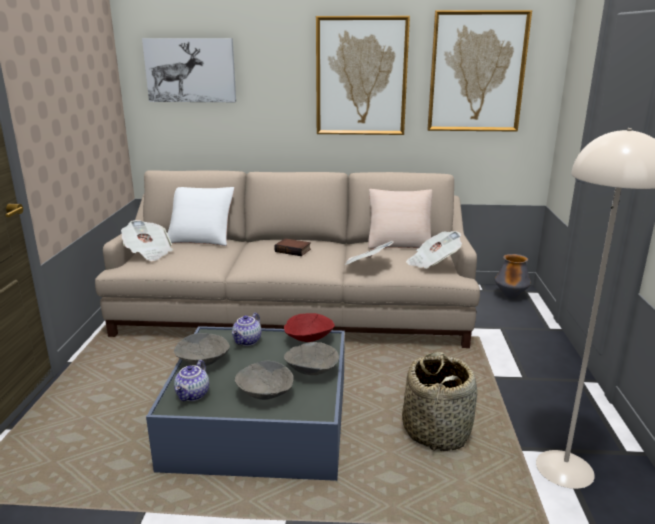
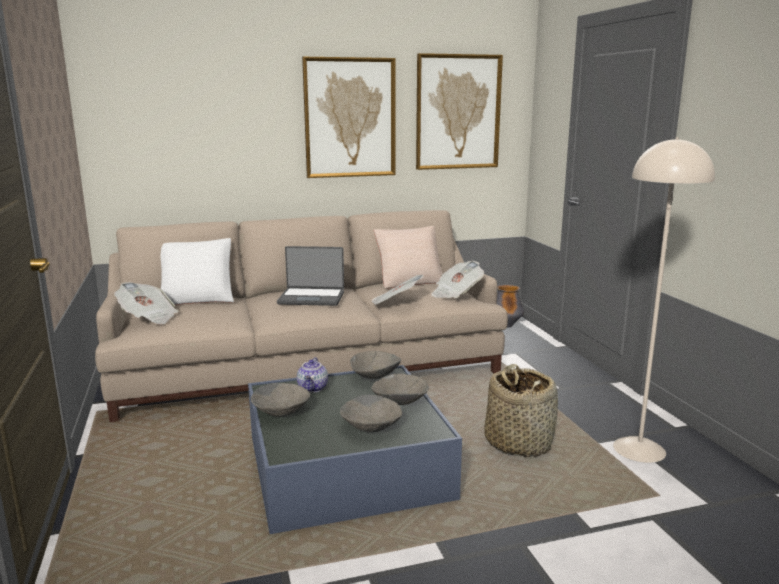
camera: 20 degrees left, 5 degrees down
(190, 70) = (163, 113): picture -> none
(193, 395) = (298, 442): teapot -> none
(293, 250) = (312, 298): book -> laptop
(309, 339) = (375, 376): red bowl -> grey bowl

